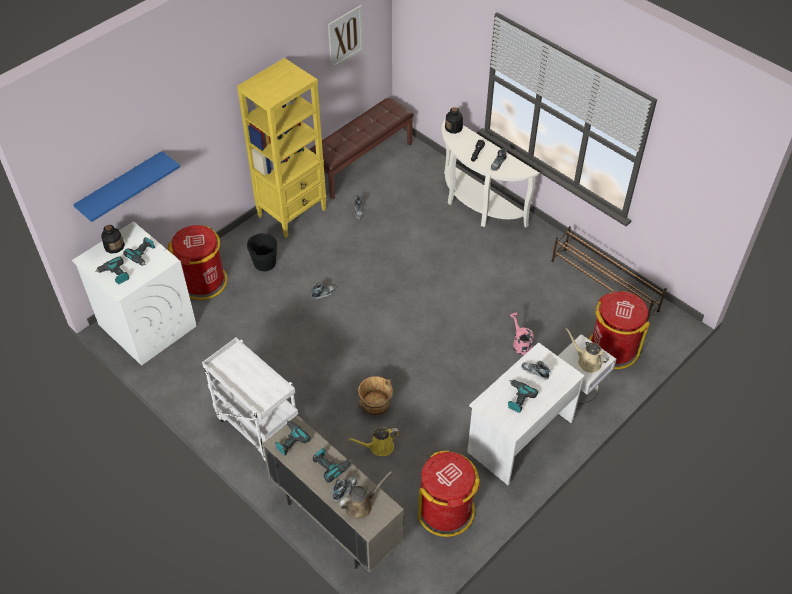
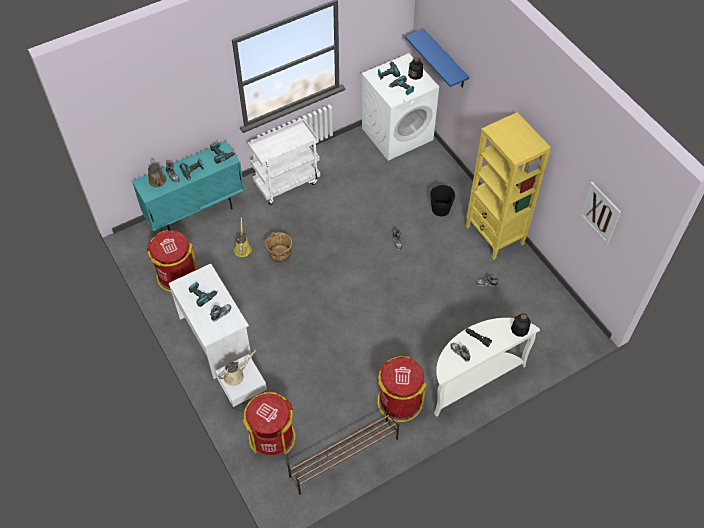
camera: 105 degrees right, 5 degrees up
(203, 282) = (431, 169): red trash can -> red trash can (399, 401)
(335, 522) = (196, 212): beige cabinet -> turquoise cabinet
(361, 162) = (550, 299): brown bench -> none
(520, 344) = (301, 366): pink watering can -> none

